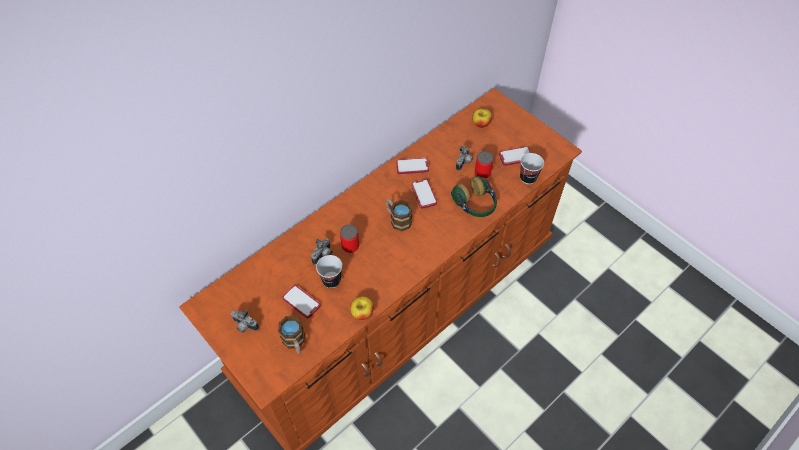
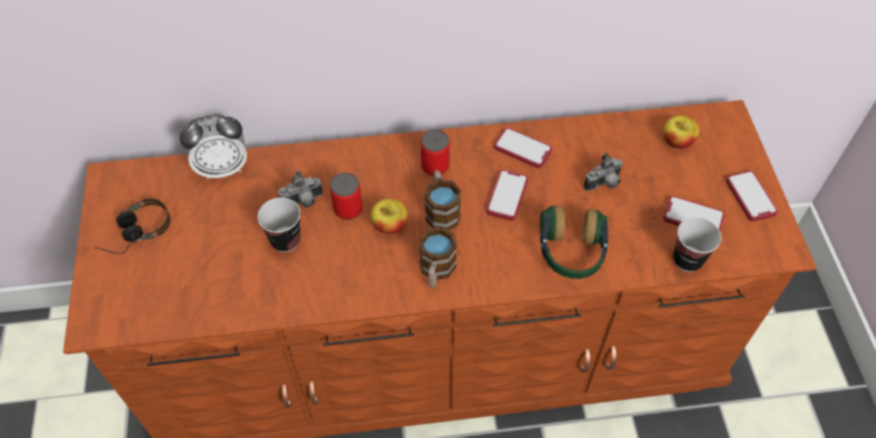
camera: 35 degrees right, 0 degrees up
(244, 326) = (135, 233): camera -> headphones
(263, 264) = (223, 168): none -> alarm clock
(295, 342) = (173, 293): mug -> mug (436, 271)
(301, 302) = (225, 245): phone -> phone (750, 197)
(362, 313) = (286, 309): apple -> apple (389, 225)
(482, 173) = (620, 213): can -> can (435, 166)

